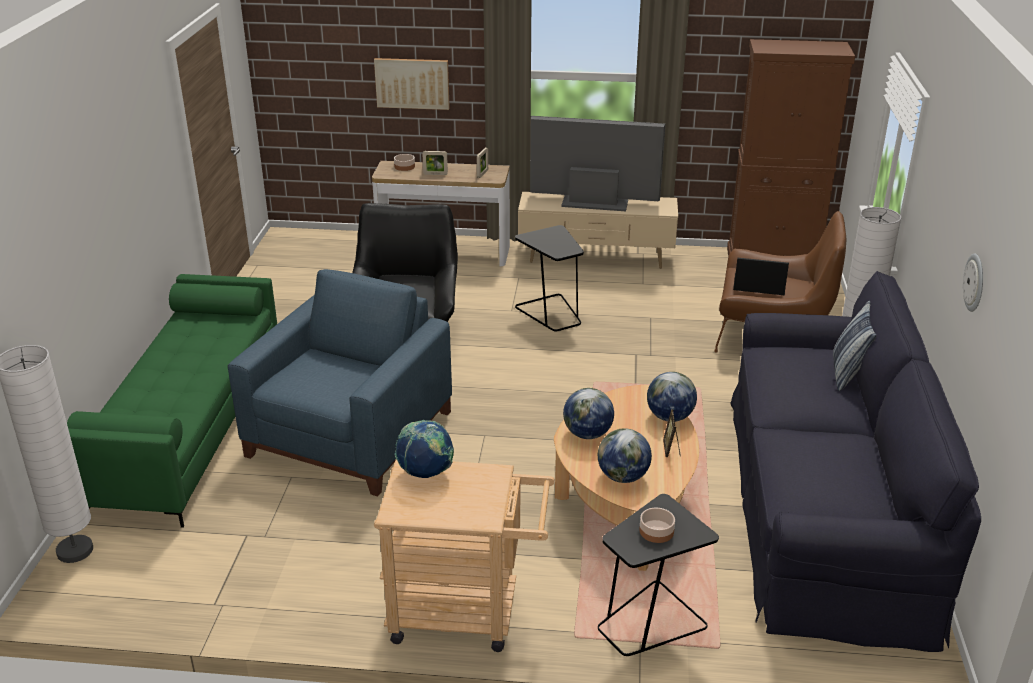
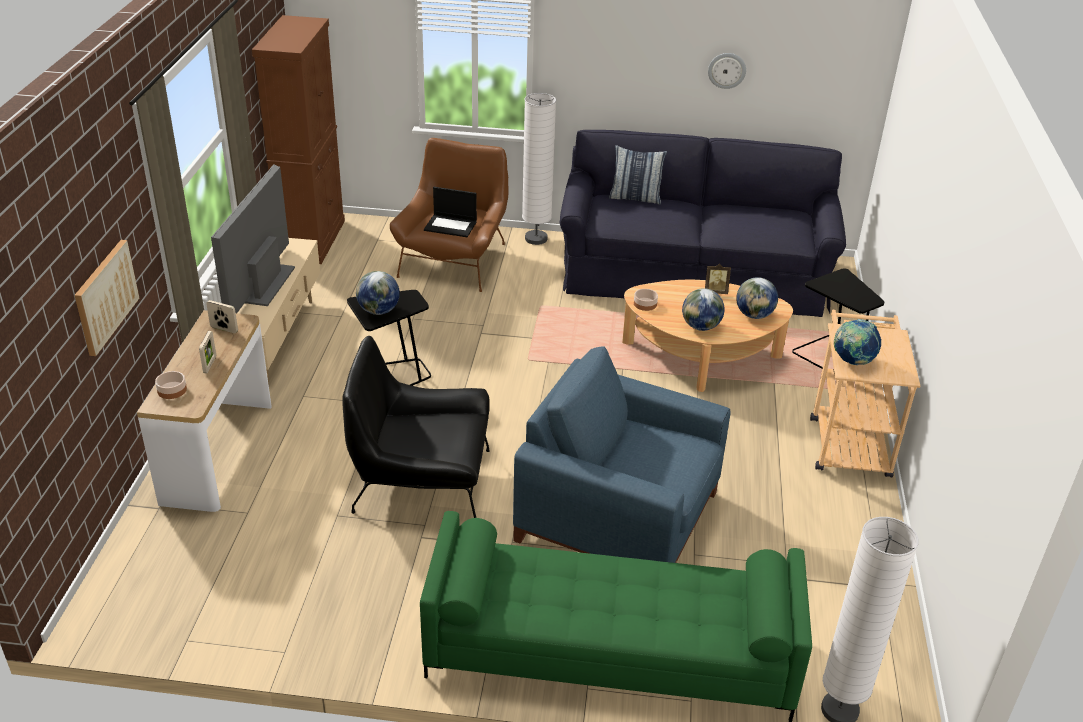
camera: 90 degrees left, 5 degrees up
(656, 531) = (848, 289): bowl -> bowl (645, 304)
(669, 417) = (671, 288): globe -> globe (378, 311)
(758, 285) = (451, 226): laptop -> laptop turned 90 degrees counterclockwise

